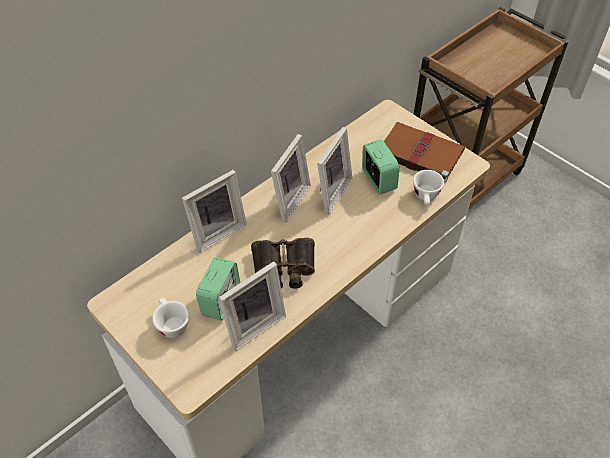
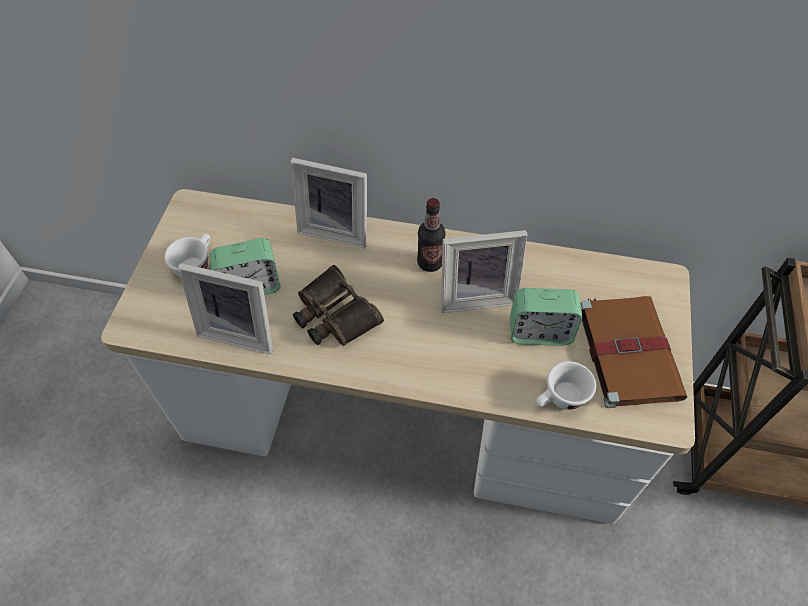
camera: 55 degrees right, 5 degrees up
(287, 200) = (430, 263): picture frame -> bottle
(378, 180) = (539, 332): alarm clock -> alarm clock turned 60 degrees clockwise

